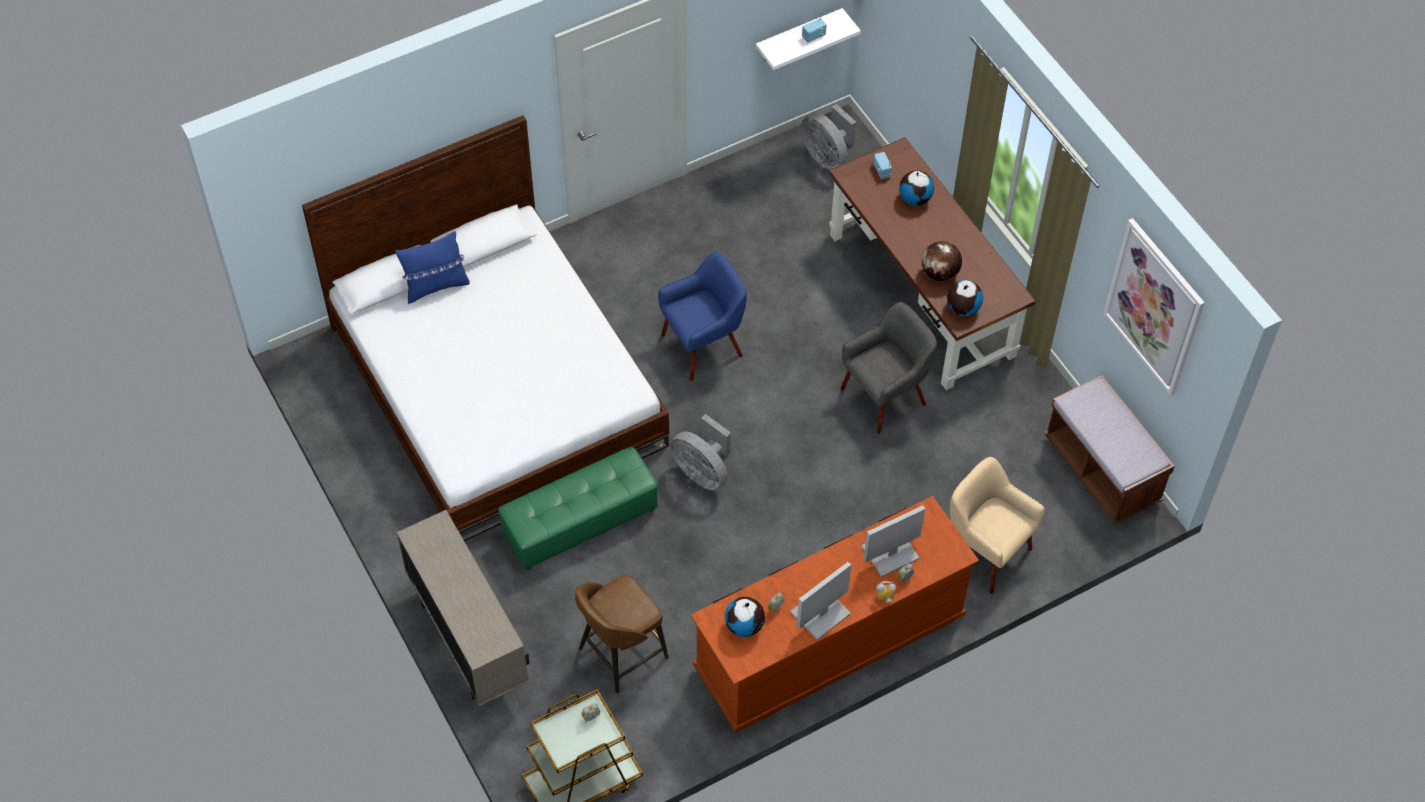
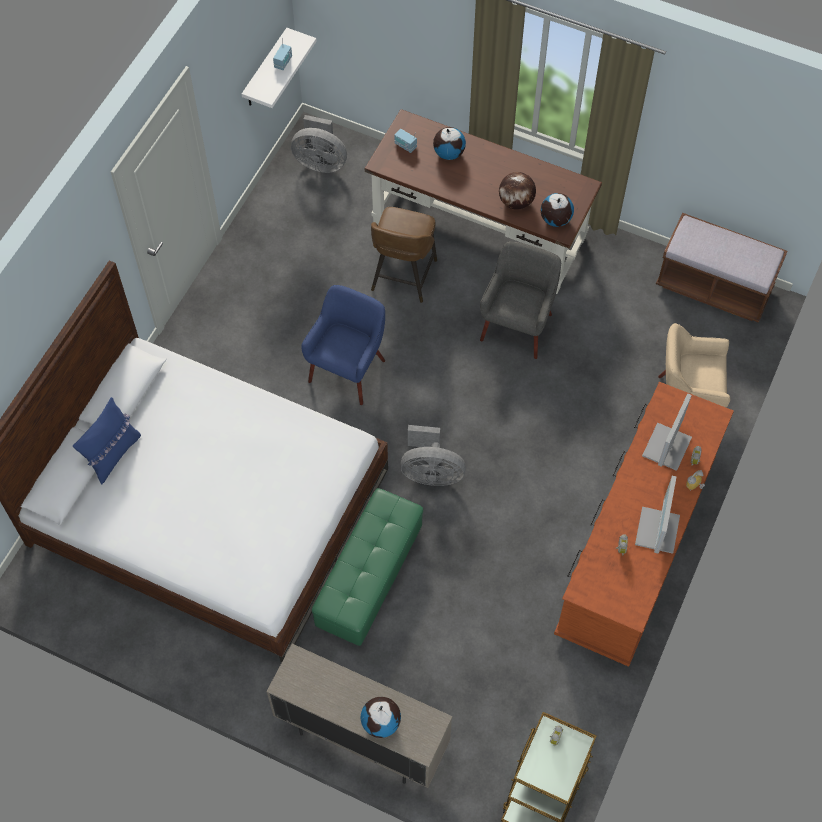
camera: 35 degrees left, 5 degrees up
(621, 654) = (489, 663): brown stool -> brown stool (403, 277)
(744, 626) = (611, 579): globe -> globe (381, 722)
(1154, 307) = (743, 130): picture -> none

